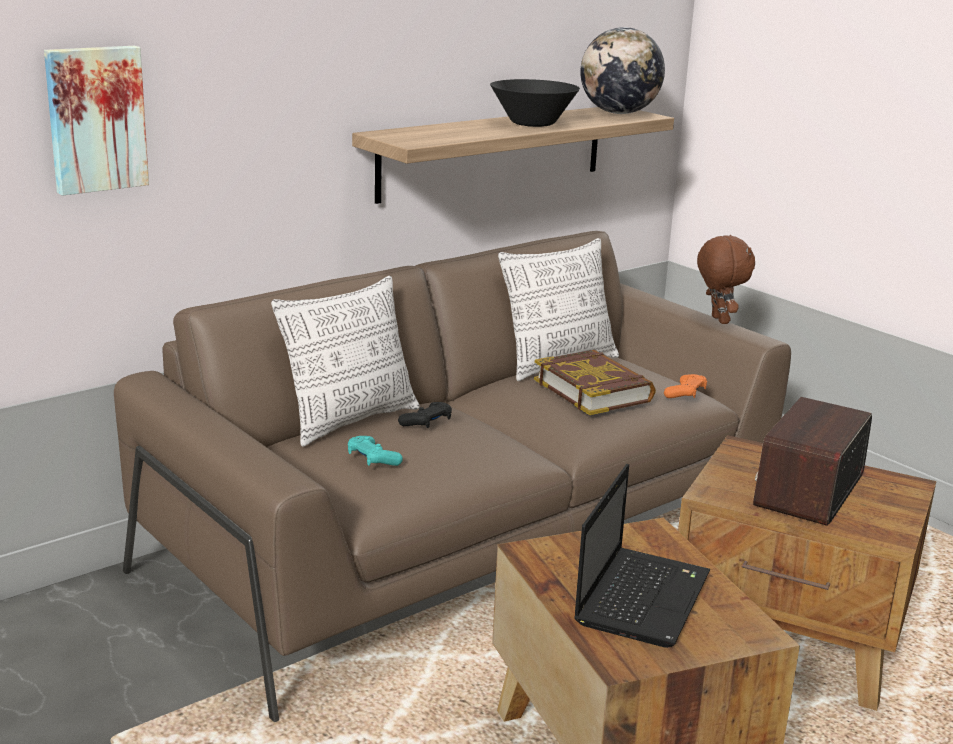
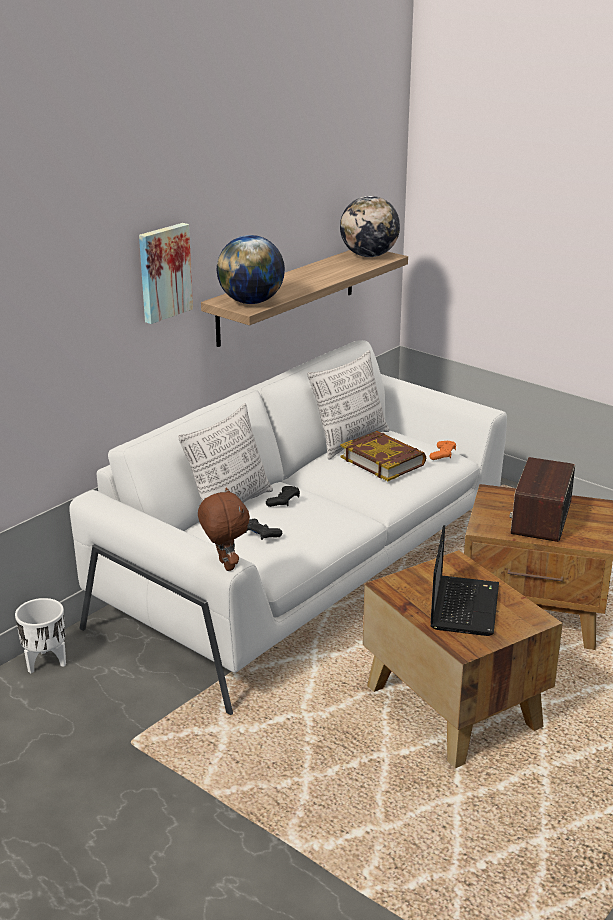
camera: 10 degrees left, 5 degrees up
(53, 609) = (46, 662): none -> white planter
(95, 119) = (48, 327): picture -> picture (163, 272)
(372, 459) = (261, 534): turquoise game controller -> black game controller
(421, 138) = (251, 302): none -> globe
(469, 538) = (306, 570): brown sofa -> white sofa
(532, 123) = (317, 276): black bowl -> none
(718, 320) = (454, 397): brown plush toy -> brown plush toy (224, 565)

